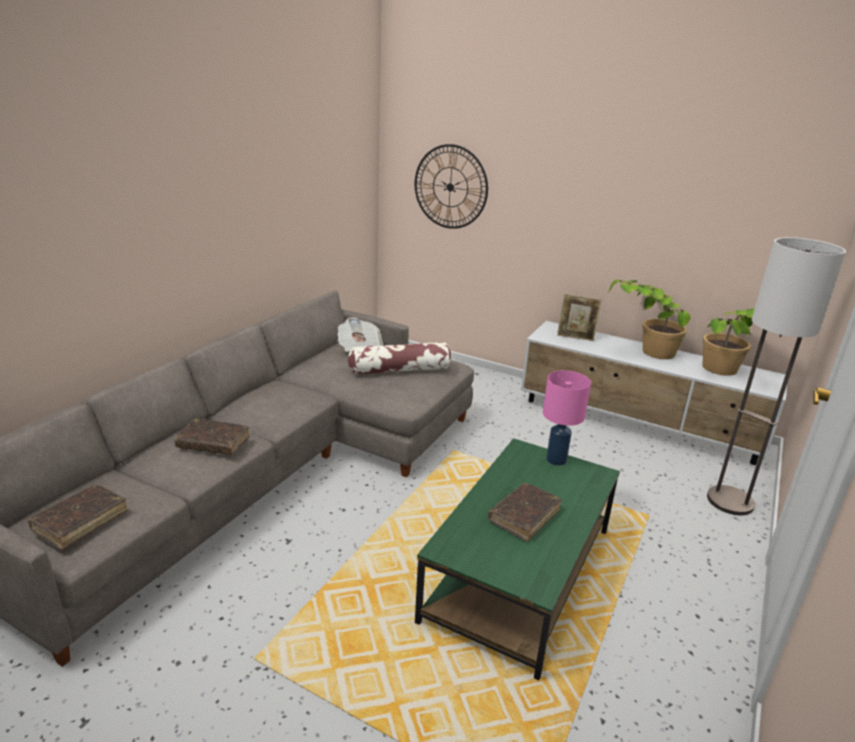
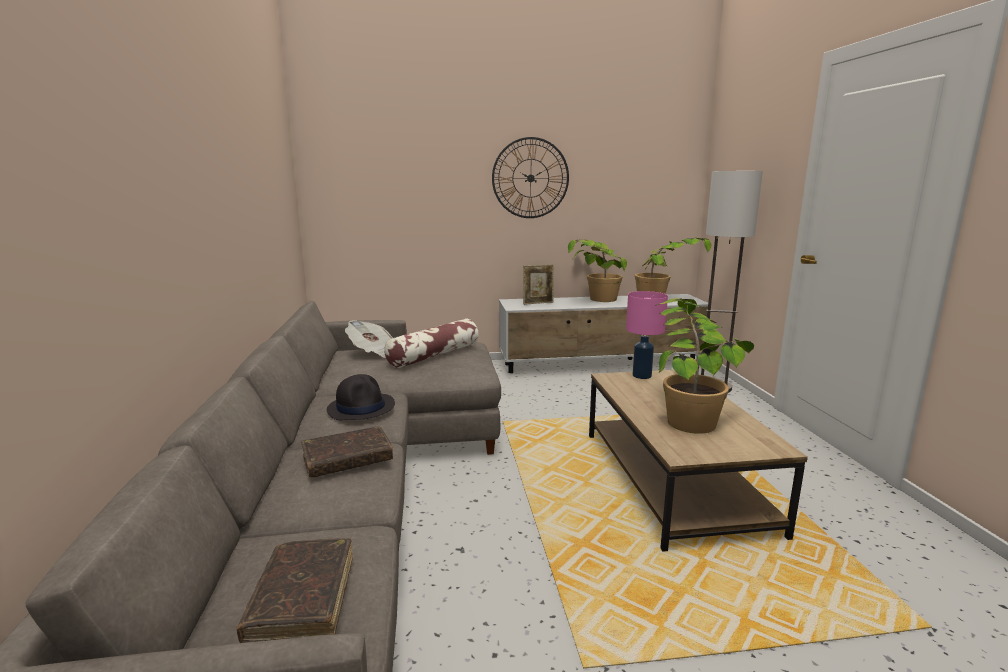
camera: 35 degrees left, 10 degrees down
(279, 403) = (361, 407): none -> black hat
(450, 187) = (383, 191): wall clock -> wall clock (530, 178)
(519, 572) = (672, 479): green coffee table -> brown coffee table
(524, 516) = (688, 413): brown book -> potted plant

